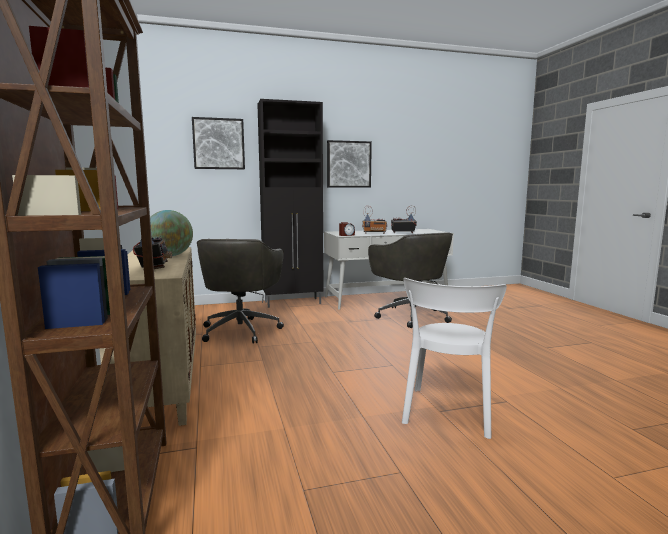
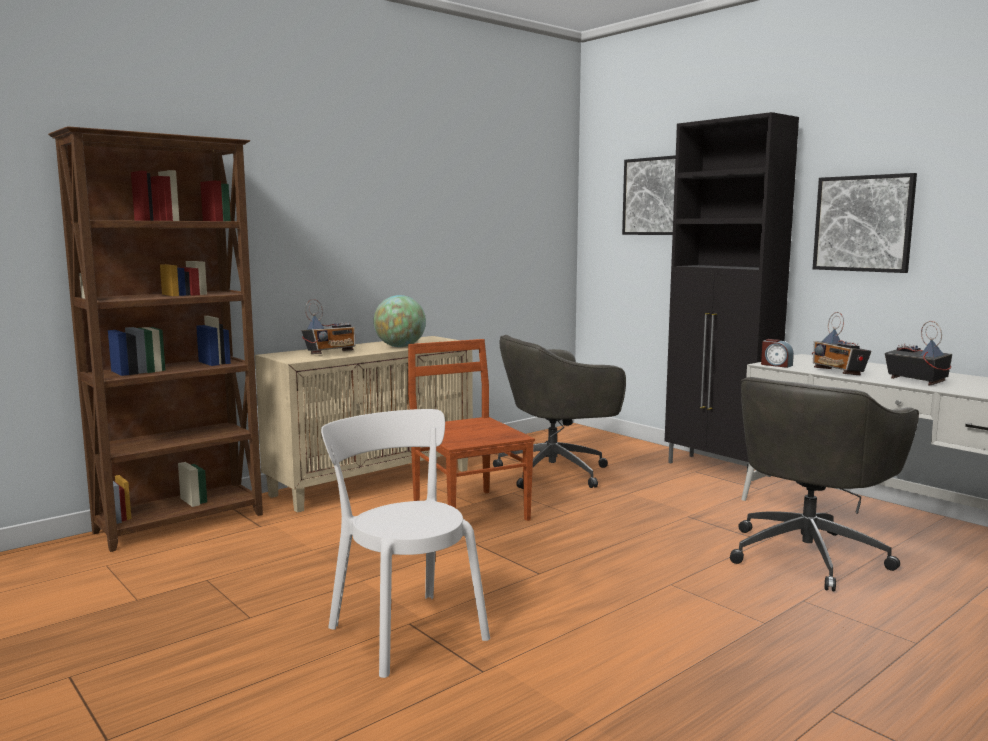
camera: 65 degrees right, 0 degrees up
(273, 363) = (469, 510): none -> brown chair
(448, 414) = (404, 629): white chair -> white chair turned 60 degrees clockwise

